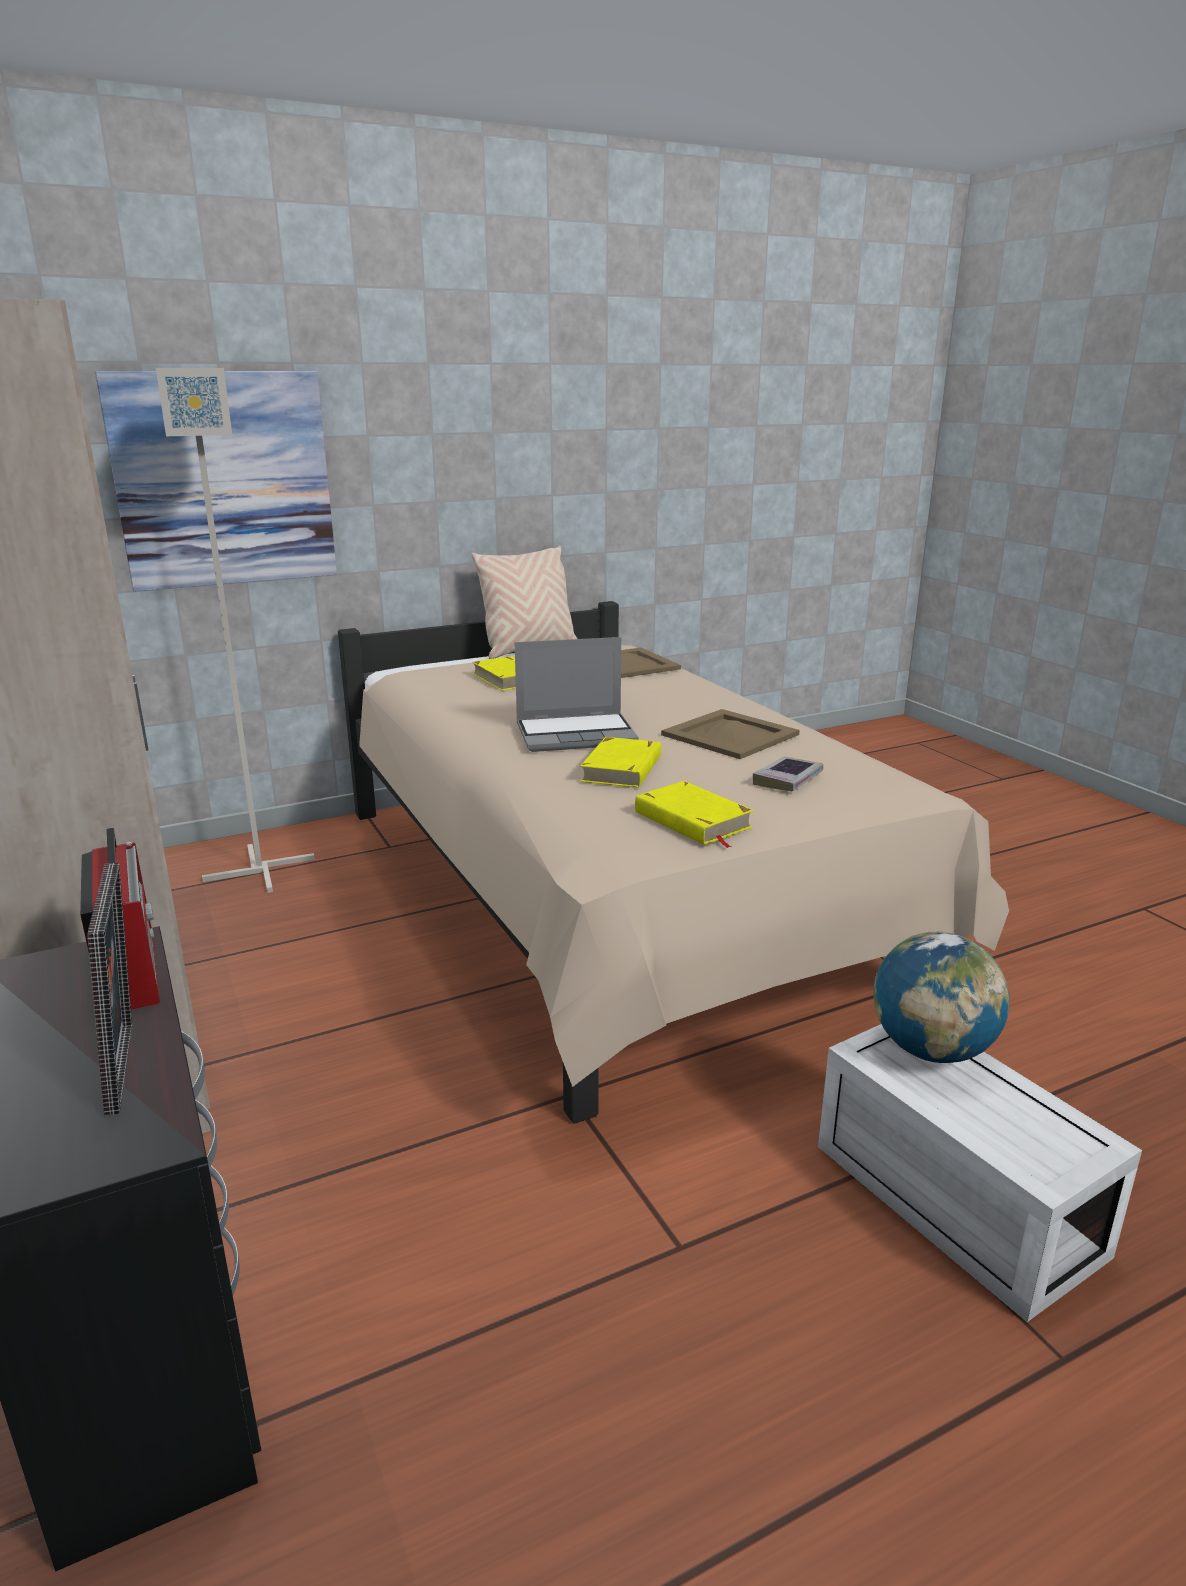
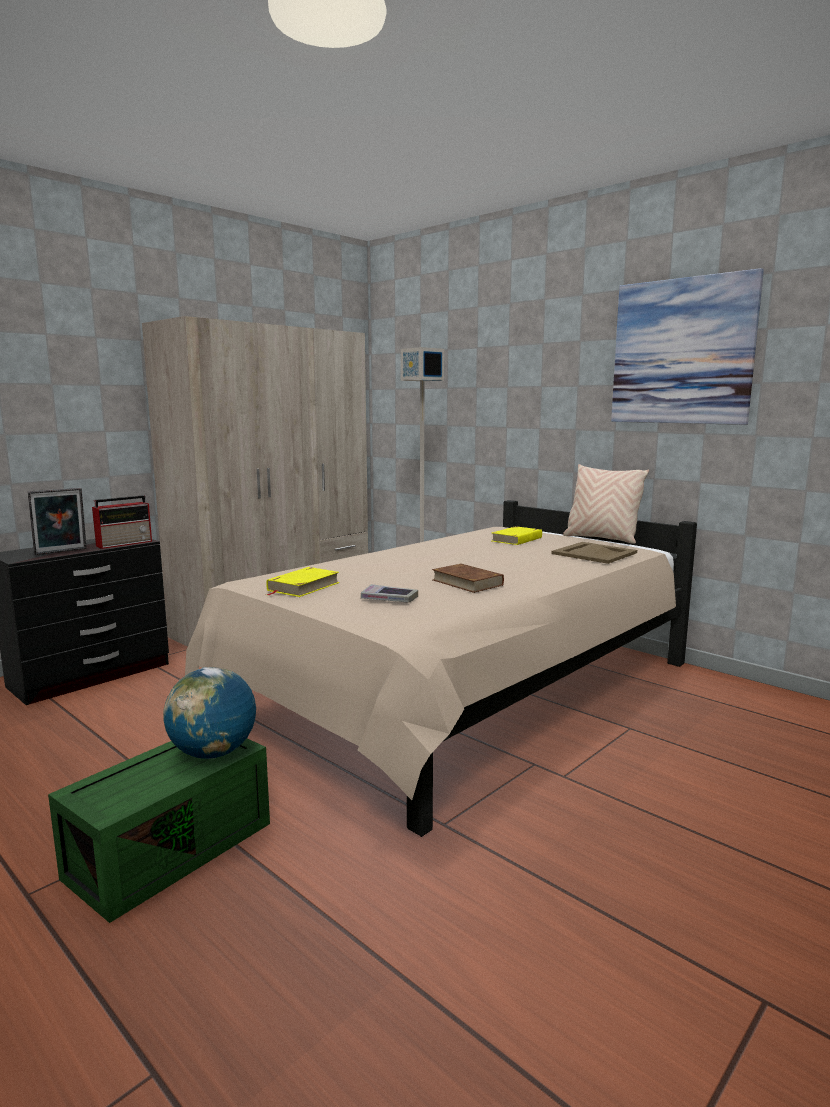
camera: 70 degrees right, 10 degrees down
(224, 480) = (470, 408): picture -> picture (682, 352)
(577, 734) = (426, 558): laptop -> none
(622, 769) = (375, 570): yellow book -> none
(730, 734) = (467, 582): beige tray -> brown book
(949, 1198) = (171, 847): white storage box -> green storage box

